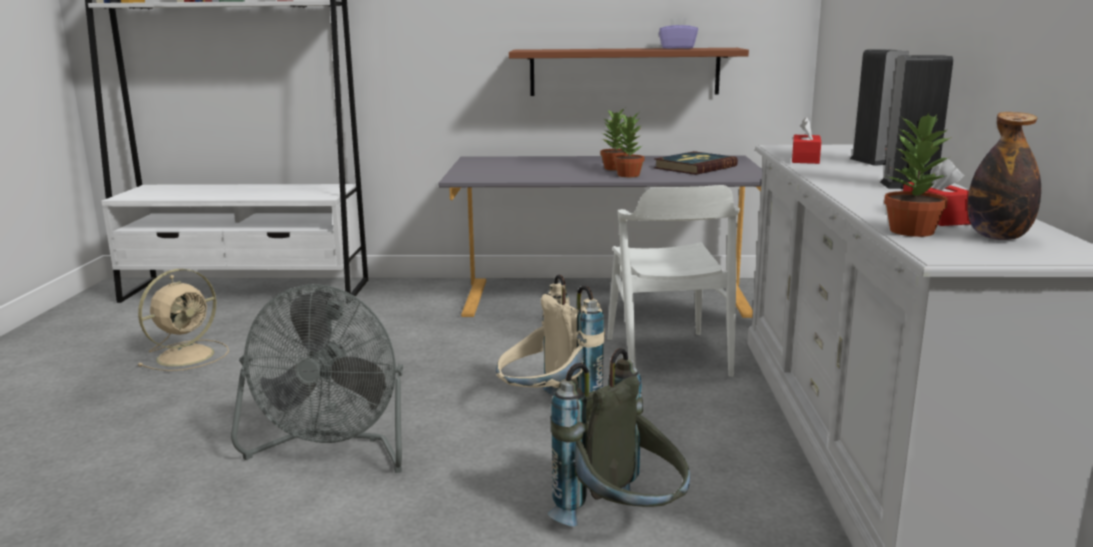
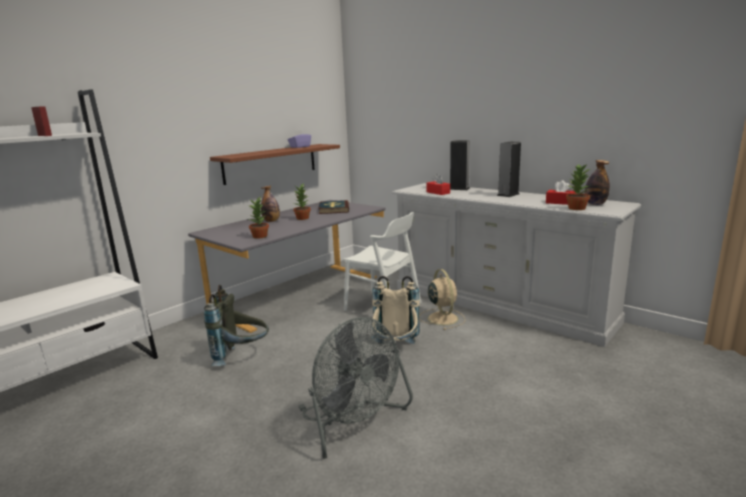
camera: 50 degrees left, 0 degrees up
(188, 355) = (117, 445): beige fan -> beige fan (442, 318)
(571, 164) = (271, 221): none -> bottle
(624, 525) = (513, 370): grey backpack -> grey backpack (242, 356)
(629, 175) = (322, 219): potted plant -> potted plant (260, 236)

